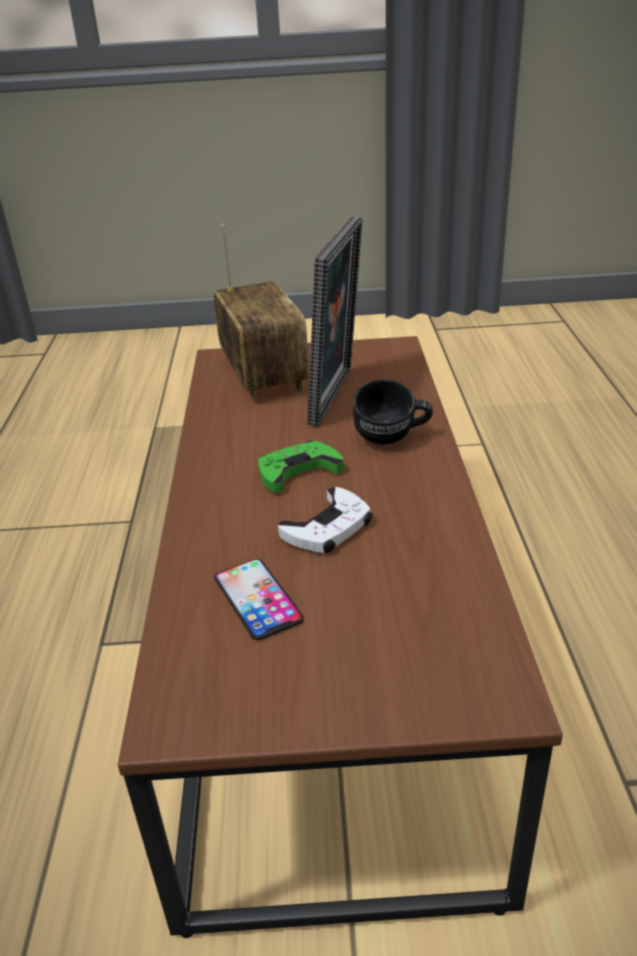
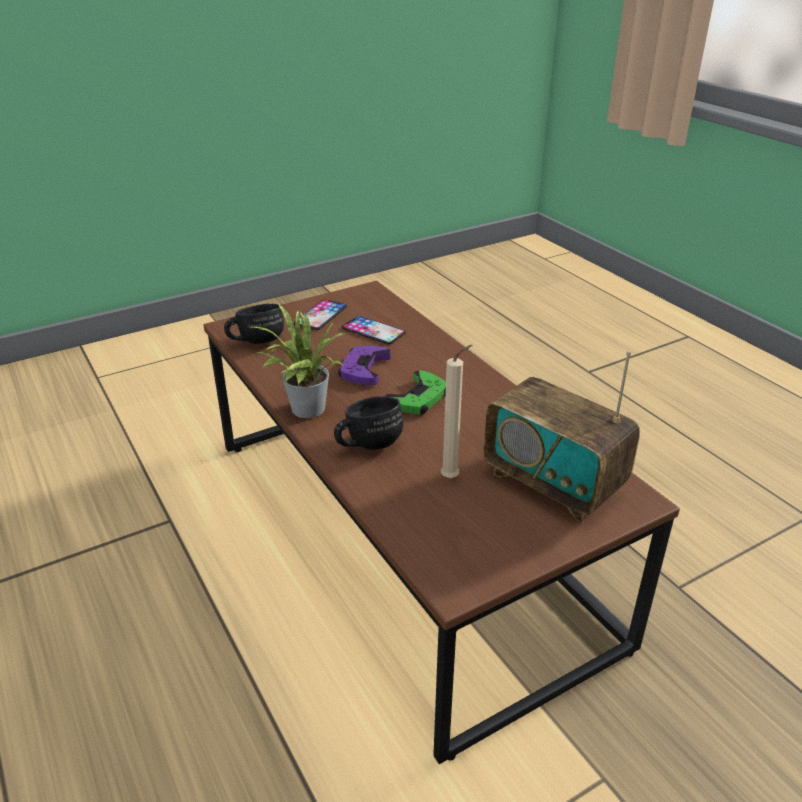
camera: 150 degrees right, 0 degrees up
(316, 672) = (320, 315): none -> phone
(328, 528) = (364, 369): white game controller -> purple game controller
(338, 397) = (452, 477): picture frame -> beige candle
(440, 491) = (304, 410): none -> potted plant
(466, 637) = (255, 341): none -> black mug

